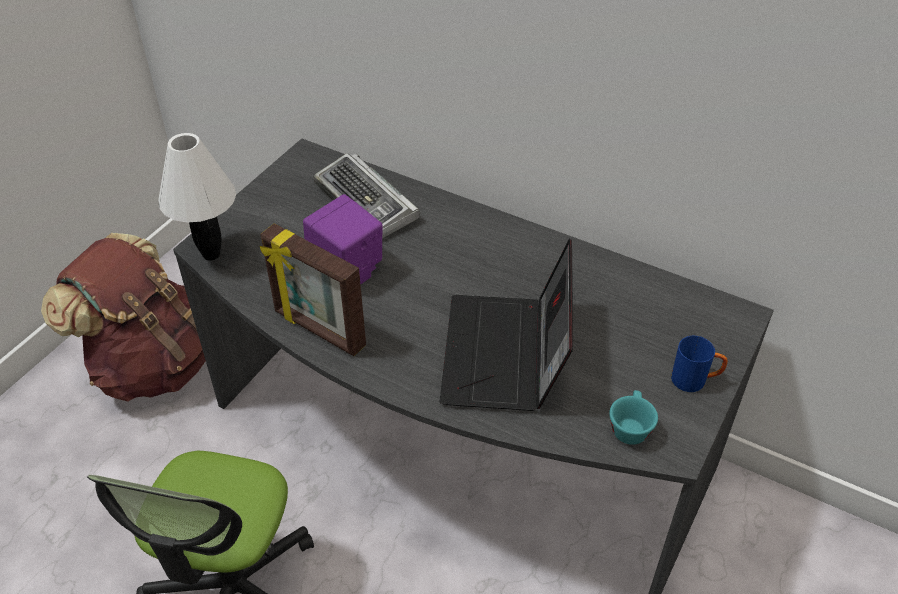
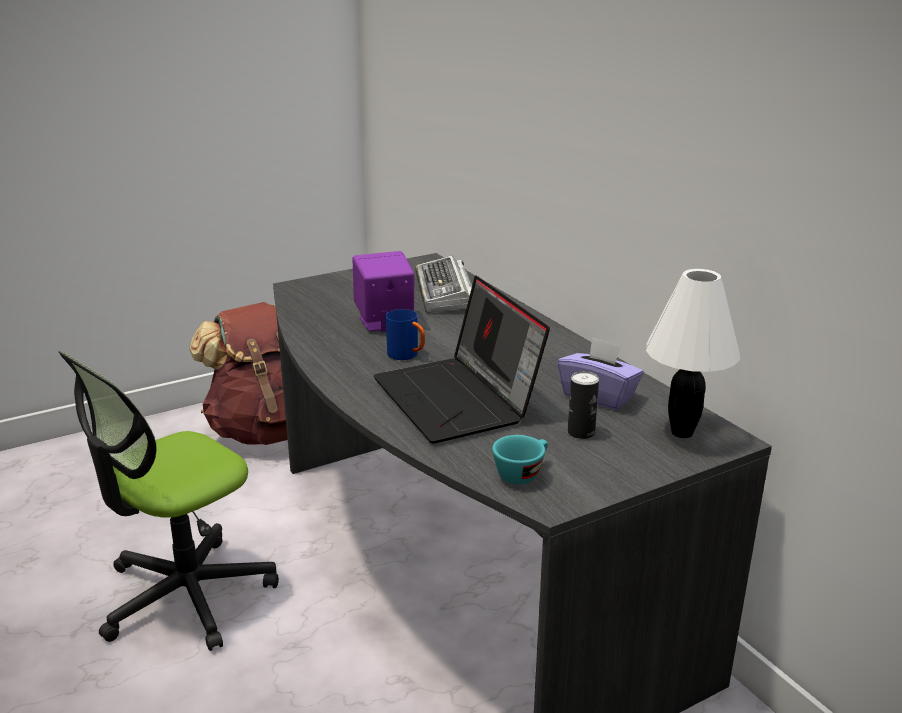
camera: 30 degrees right, 20 degrees down
(211, 255) = (294, 291): white table lamp -> white table lamp (681, 433)
(318, 330) = (323, 345): picture frame -> none
(506, 356) = (458, 399): laptop -> laptop turned 60 degrees counterclockwise
(612, 302) = (598, 396): none -> purple tissue box
(634, 355) = (581, 432): none -> can
(695, 380) = (626, 465): blue mug -> blue mug (407, 356)

